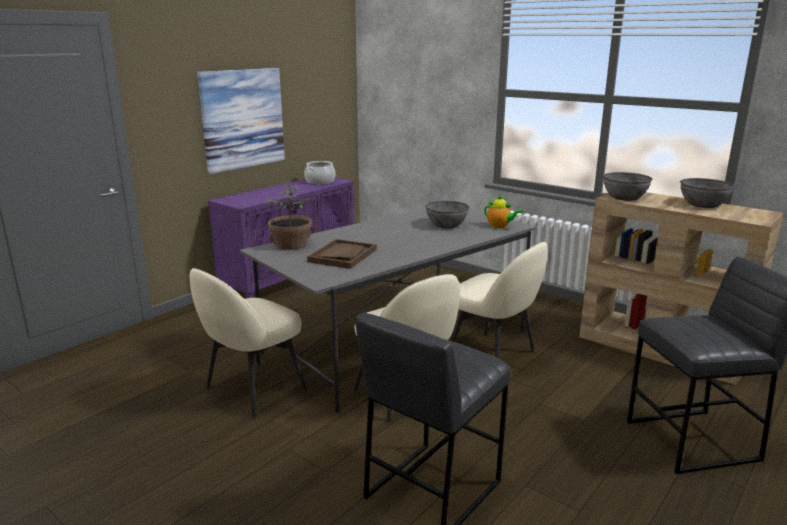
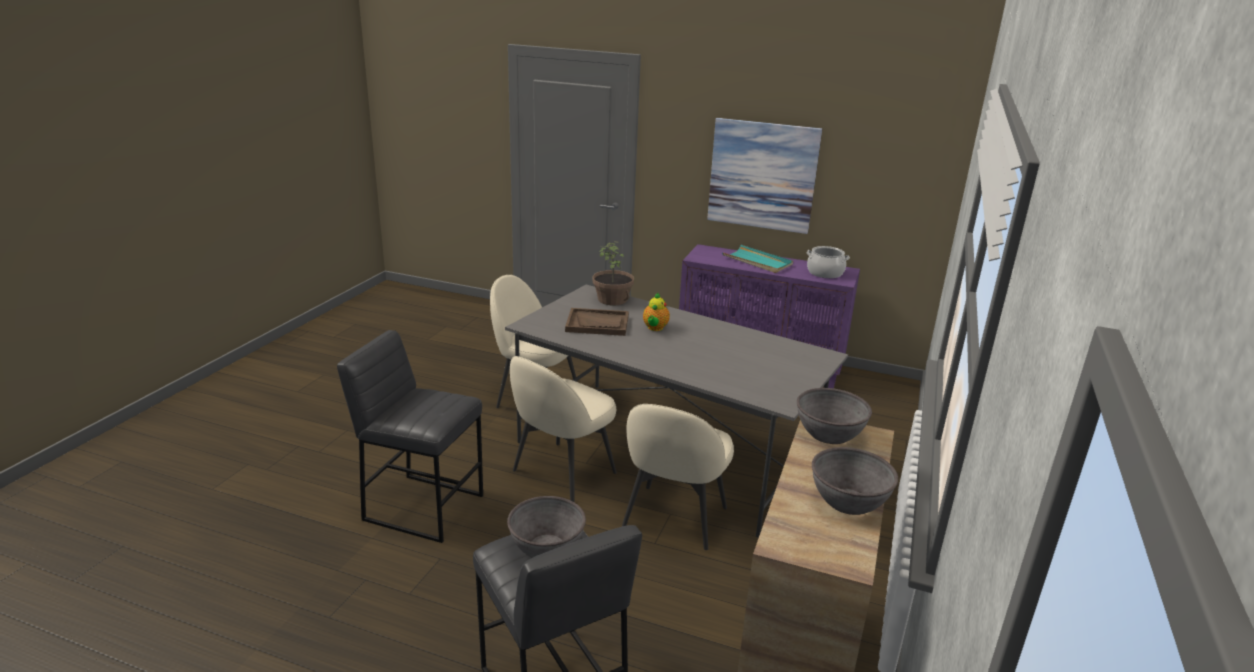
camera: 70 degrees right, 5 degrees up
(275, 192) = (757, 262): none -> turquoise tray
(446, 225) = (742, 360): grey bowl -> grey bowl (547, 547)
(500, 226) = (768, 392): teapot -> teapot (655, 328)

